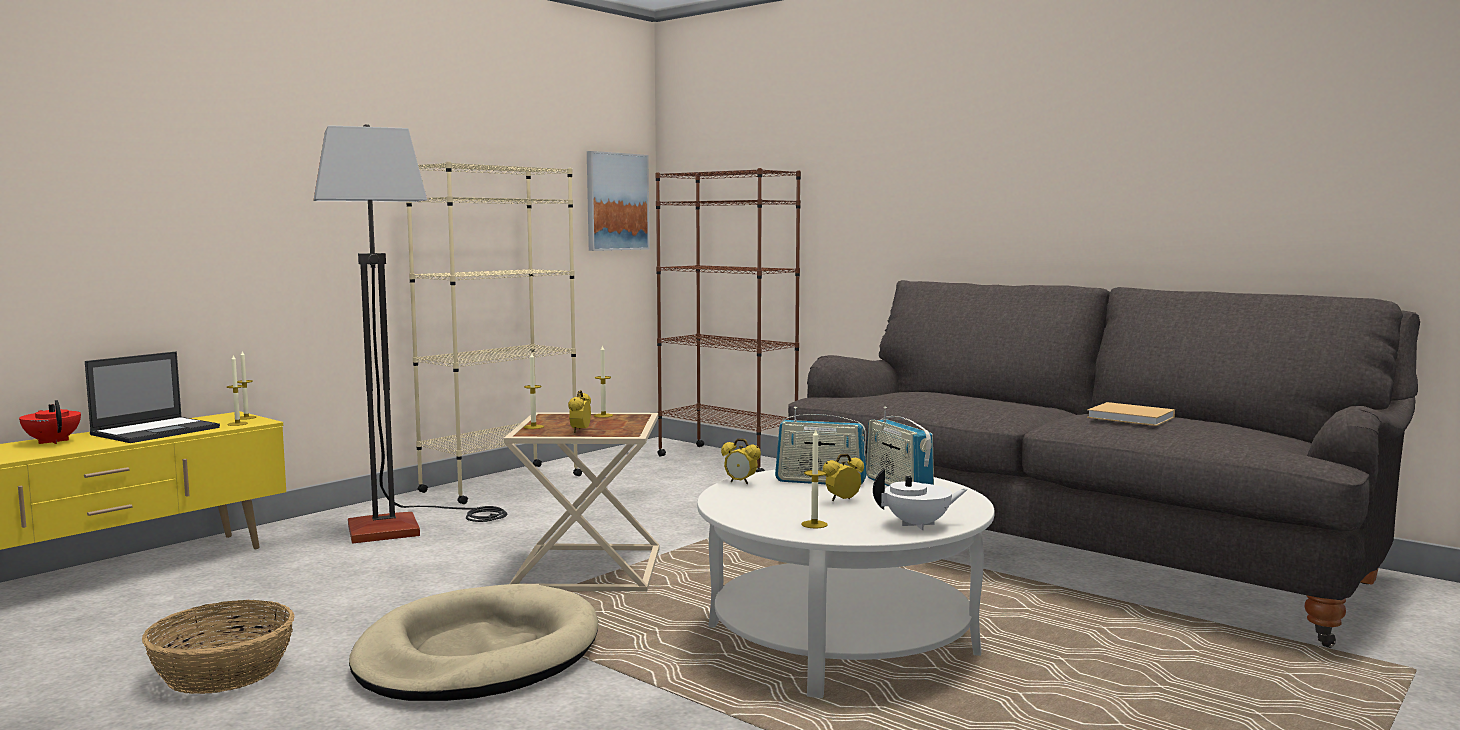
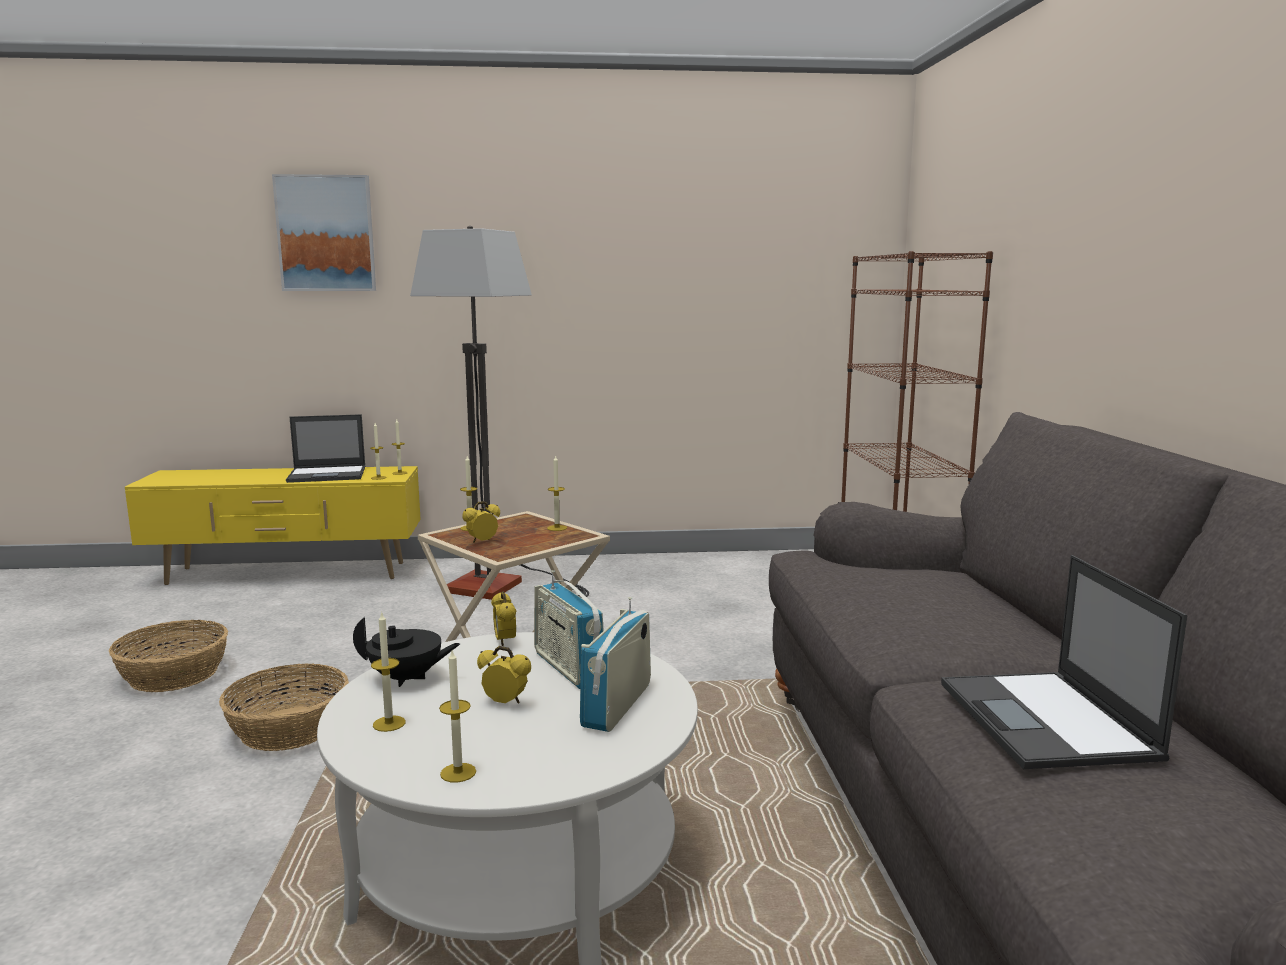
camera: 45 degrees right, 5 degrees up
(53, 441) = (266, 472): red teapot -> none
(478, 654) = (288, 729): beige dog bed -> basket
(501, 484) = (647, 565): beige bookcase -> none
(616, 201) = (841, 287): picture -> picture (326, 233)
(748, 509) = (407, 678): none -> black teapot
(918, 525) = (458, 772): white teapot -> candle
(1133, 418) = (1047, 721): beige book -> laptop

